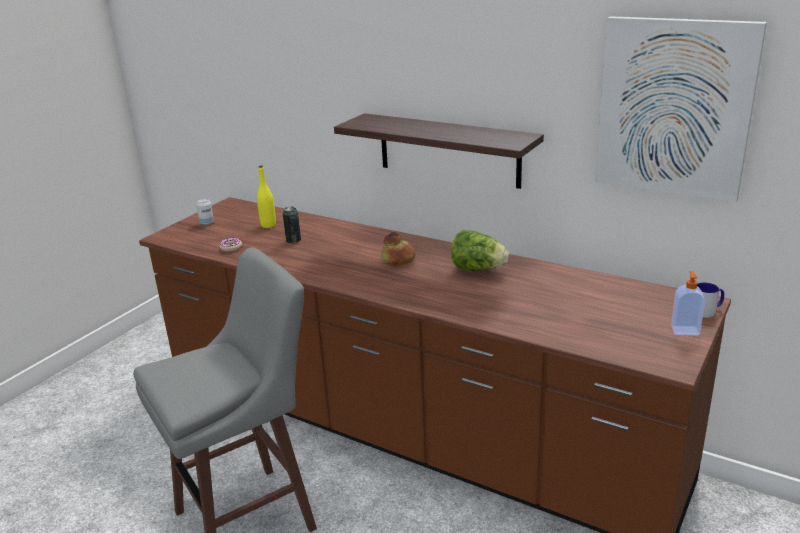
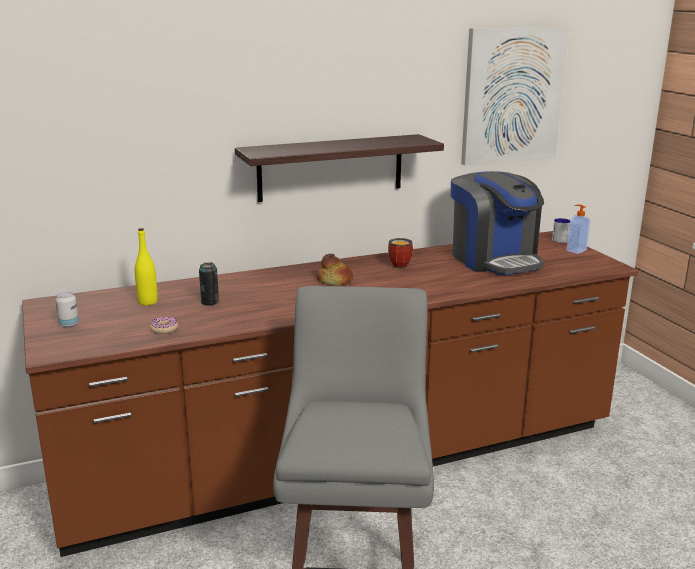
camera: 55 degrees left, 5 degrees down
(478, 269) = (402, 265): lettuce -> mug
(569, 299) = (494, 259): none -> coffee machine

